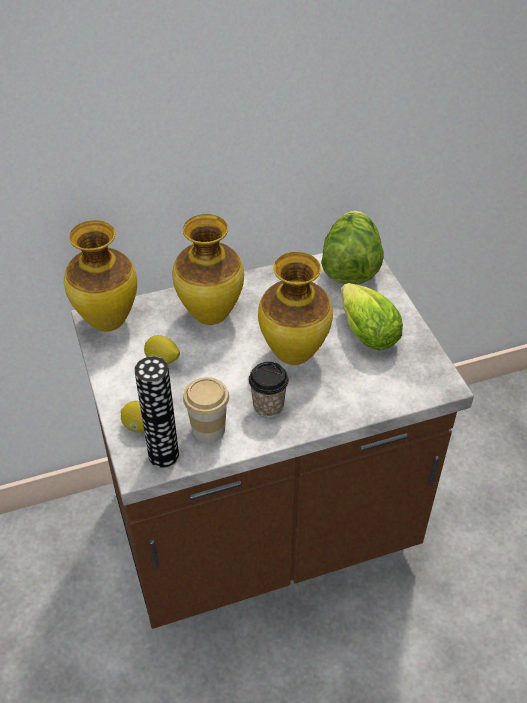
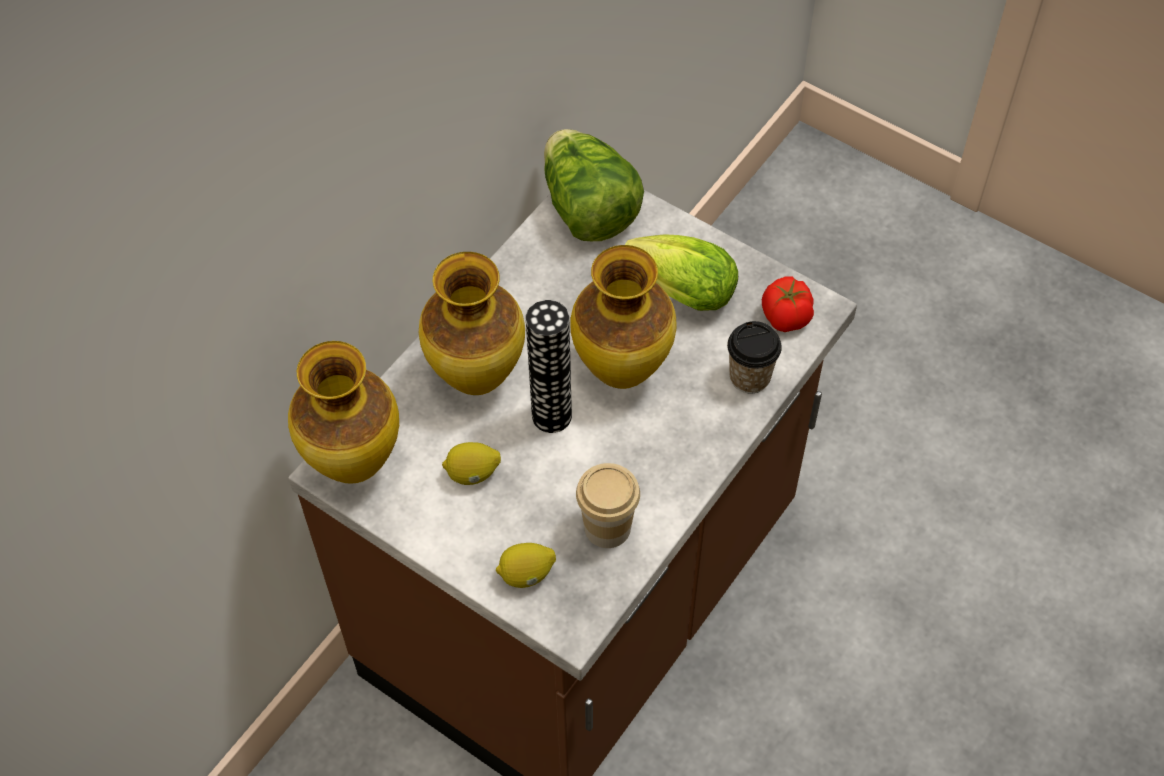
camera: 35 degrees left, 10 degrees up
(163, 455) = (585, 592): vase -> vase (551, 416)
(268, 406) = (649, 455): cup -> cup (749, 377)
(419, 379) = (785, 318): none -> tomato

